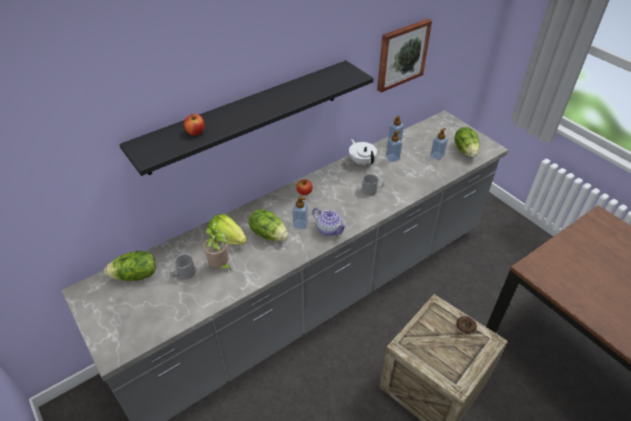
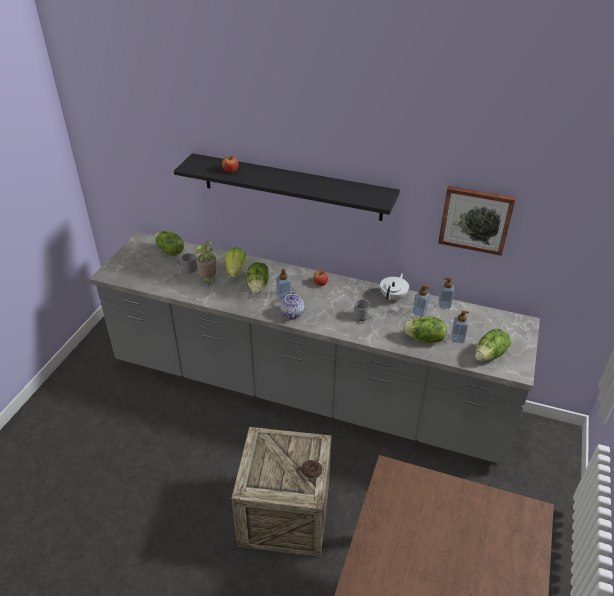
camera: 55 degrees right, 5 degrees down
(424, 171) = (424, 339): none -> lettuce

